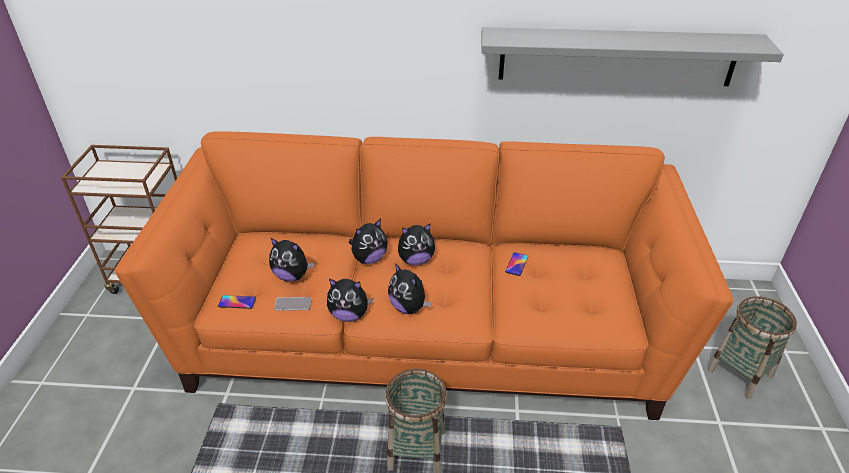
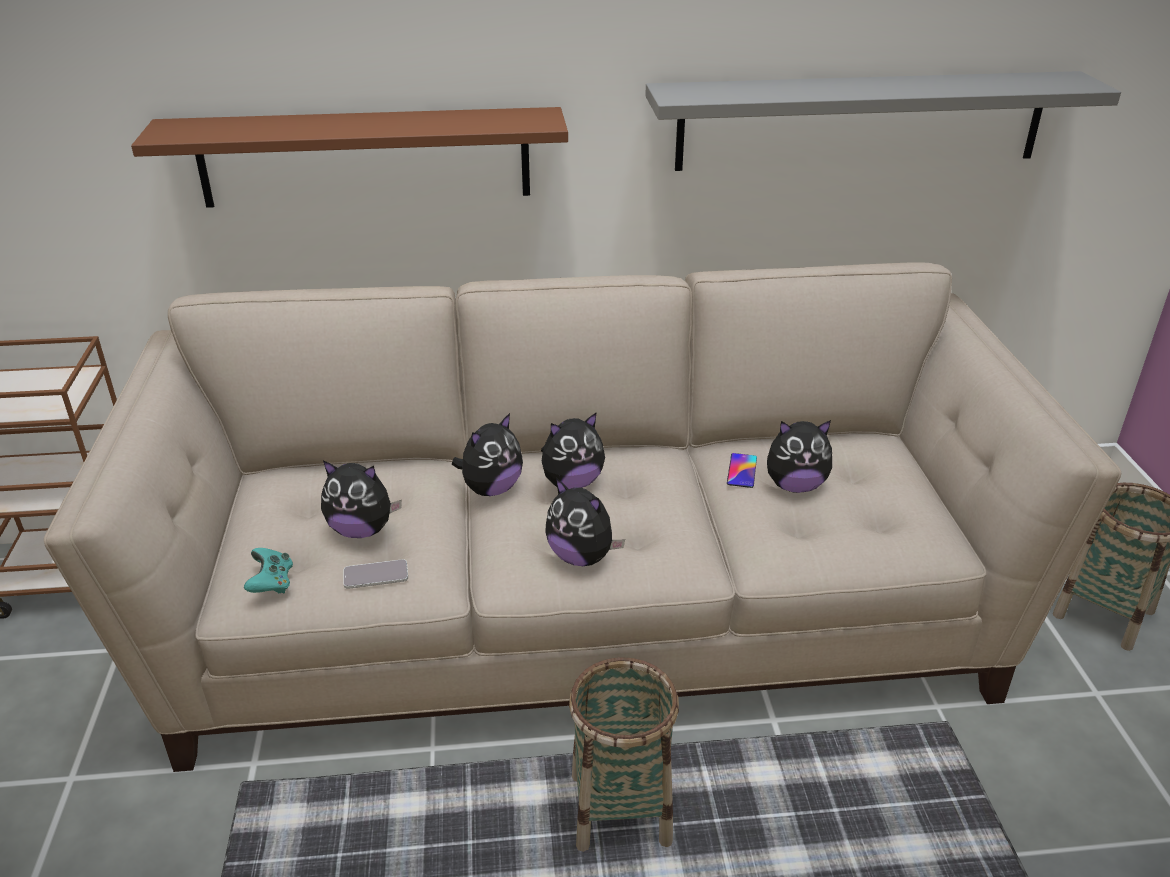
camera: 10 degrees left, 5 degrees down
(237, 302) = (272, 583): phone -> turquoise game controller
(315, 60) = (365, 157): none -> brown shelf
(349, 315) = (480, 582): plush toy -> plush toy (795, 485)
(425, 330) = (586, 611): orange sofa -> beige sofa

